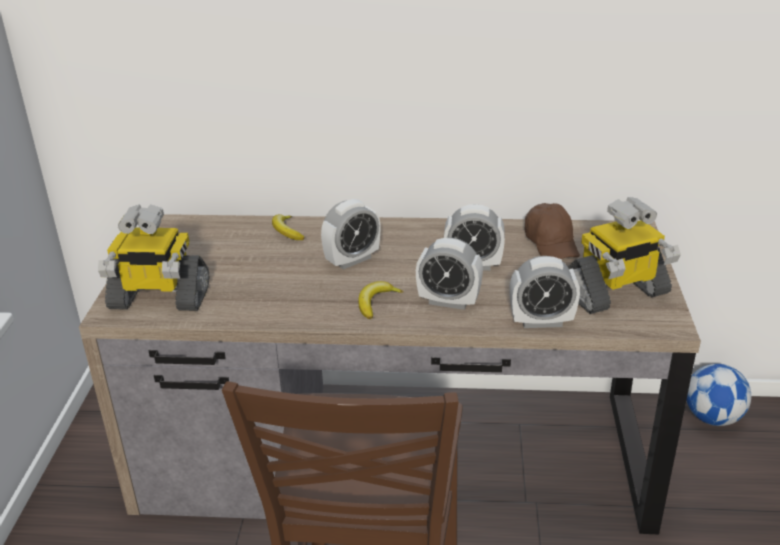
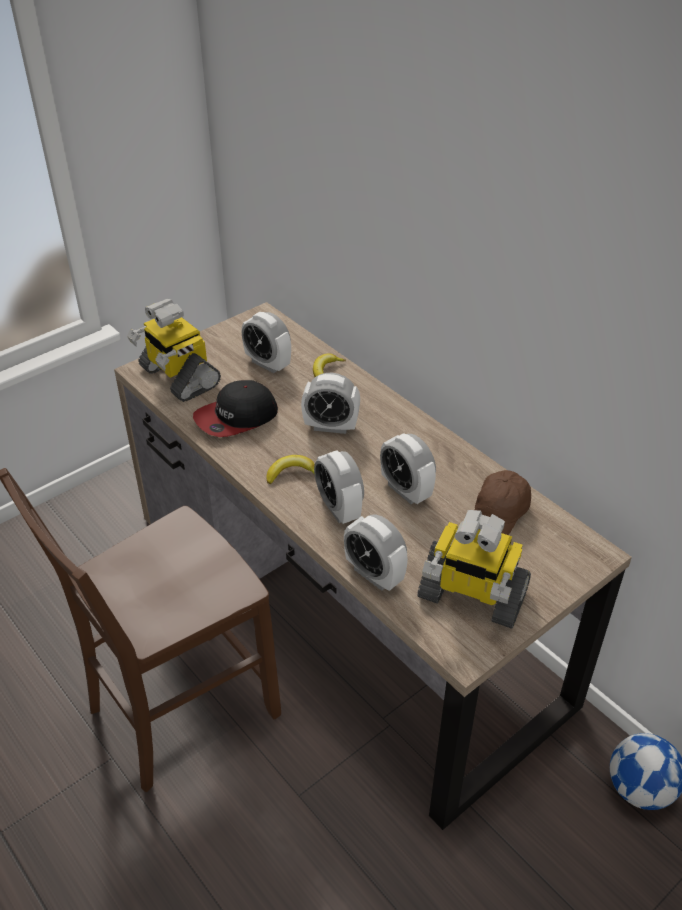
camera: 45 degrees right, 10 degrees up
(227, 250) = (267, 364): none -> alarm clock
(264, 295) = (236, 417): none -> cap

